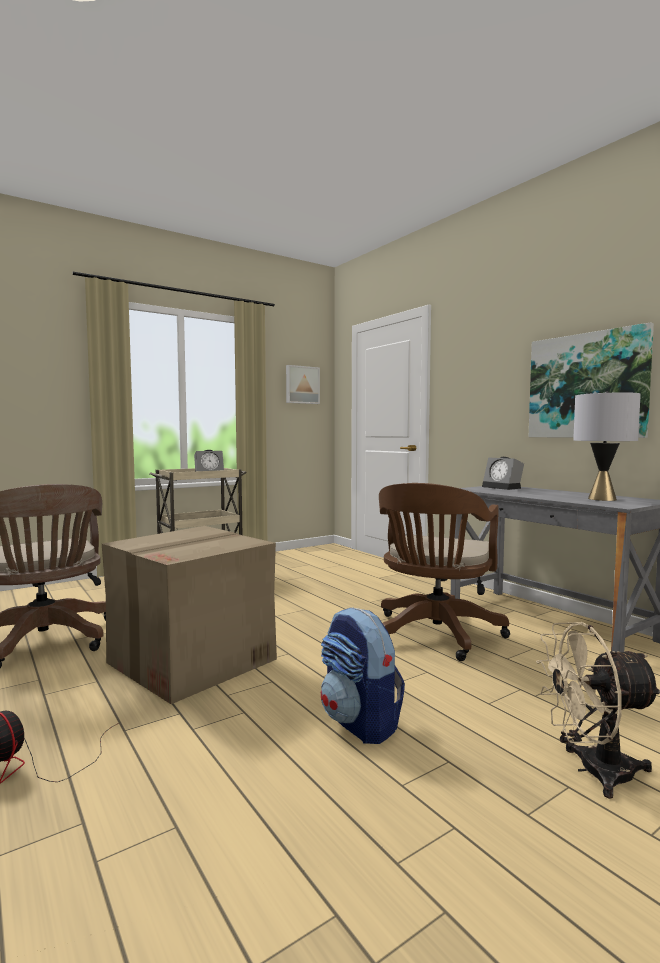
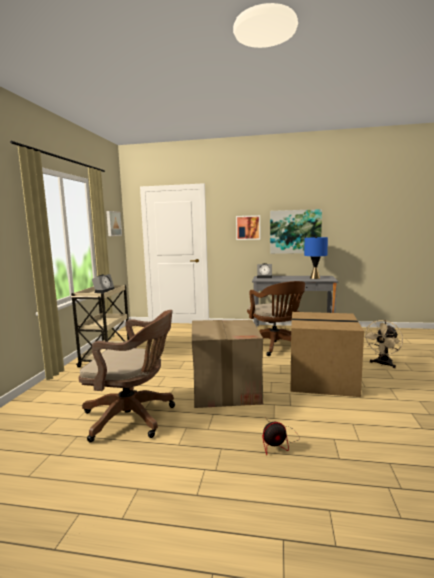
camera: 45 degrees left, 5 degrees up
(360, 723) = (323, 379): backpack -> cardboard box
(493, 382) = (248, 227): none -> picture
(601, 499) = (314, 278): grey table lamp -> blue table lamp

